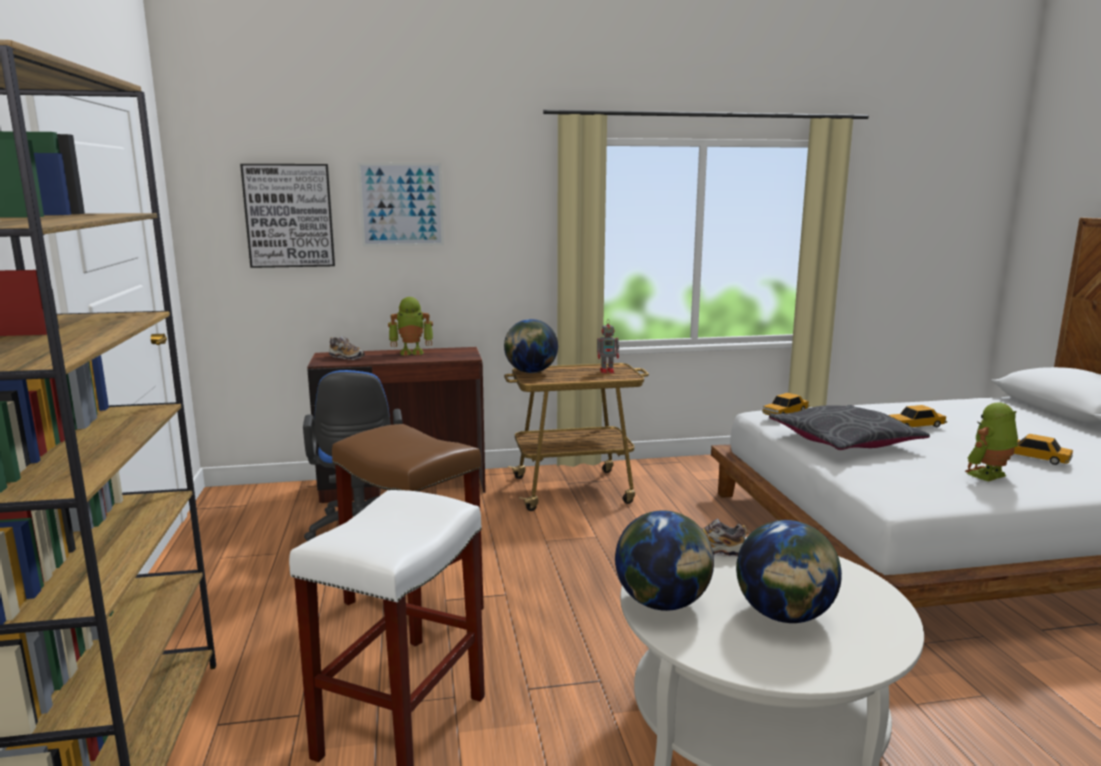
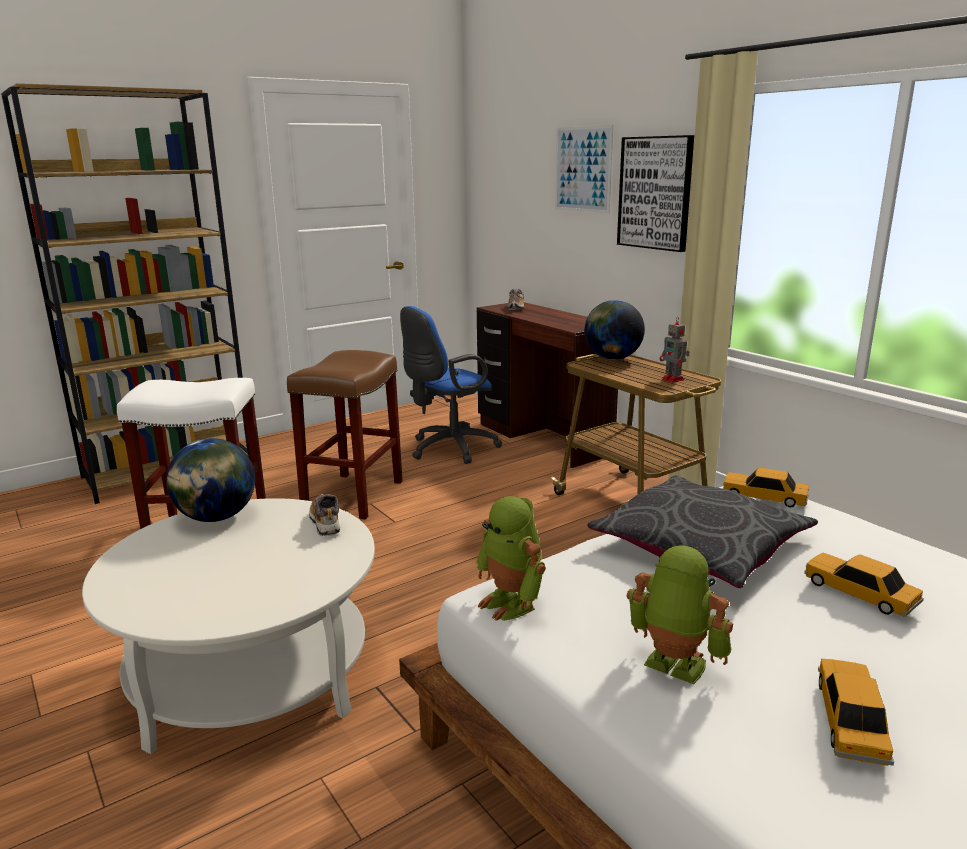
camera: 65 degrees right, 5 degrees up
(289, 216) = (517, 178): picture -> picture (655, 193)
(412, 352) = (563, 315): toy robot -> toy robot (511, 603)
(784, 615) = (207, 567): globe -> none

